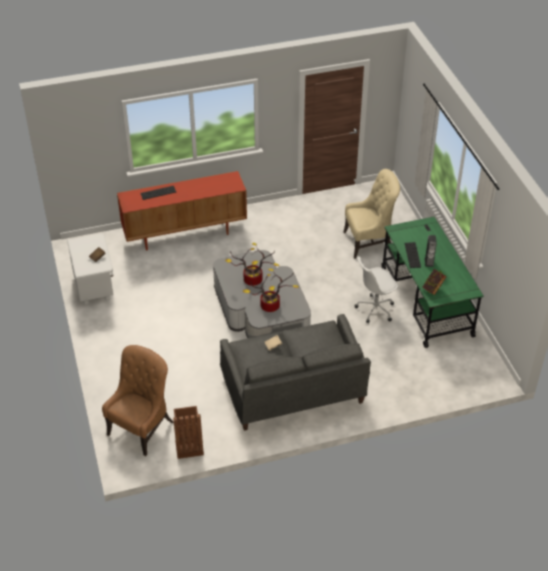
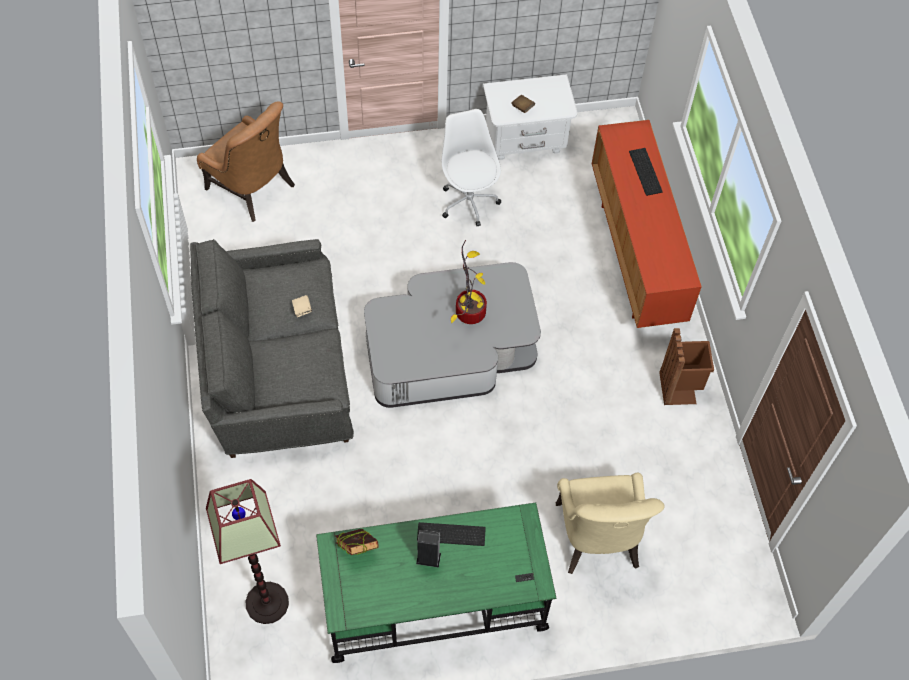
camera: 95 degrees right, 15 degrees up
(189, 446) = (208, 236): brown trash can -> brown trash can (680, 387)
(269, 307) = (405, 327): potted plant -> none
(374, 310) = (424, 512): white office chair -> white office chair (468, 202)
(450, 371) = (266, 602): none -> floor lamp

